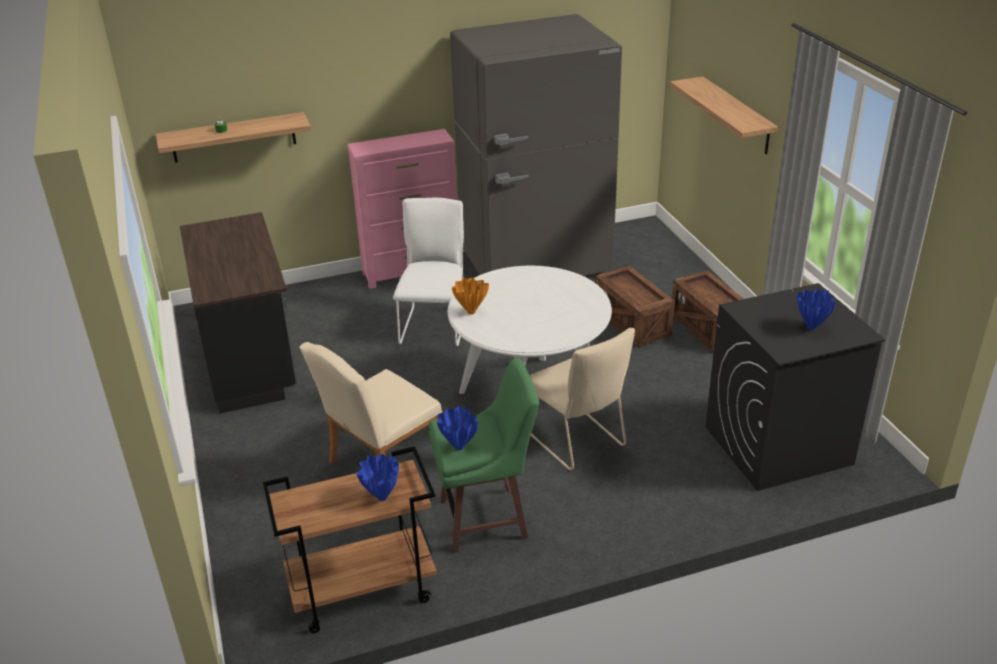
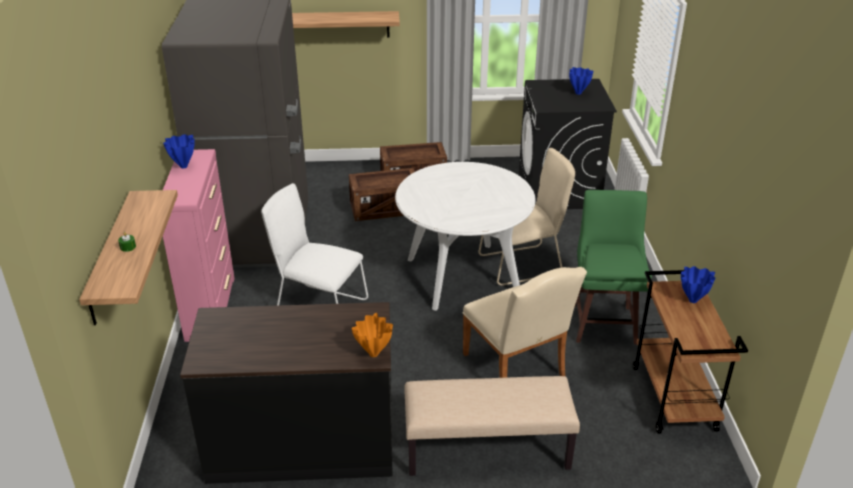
camera: 75 degrees left, 0 degrees up
(257, 461) = (486, 451): none -> beige bench
(458, 447) = (628, 262): blue vase -> blue vase (183, 167)
(470, 312) = (461, 221): orange vase -> orange vase (373, 355)

